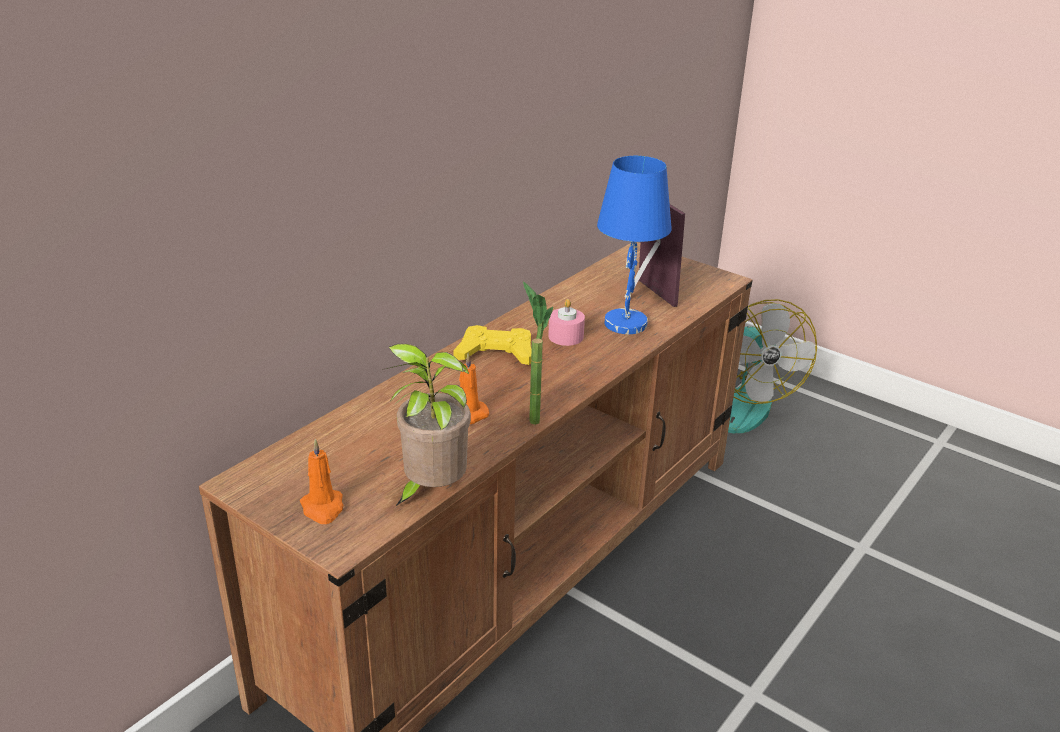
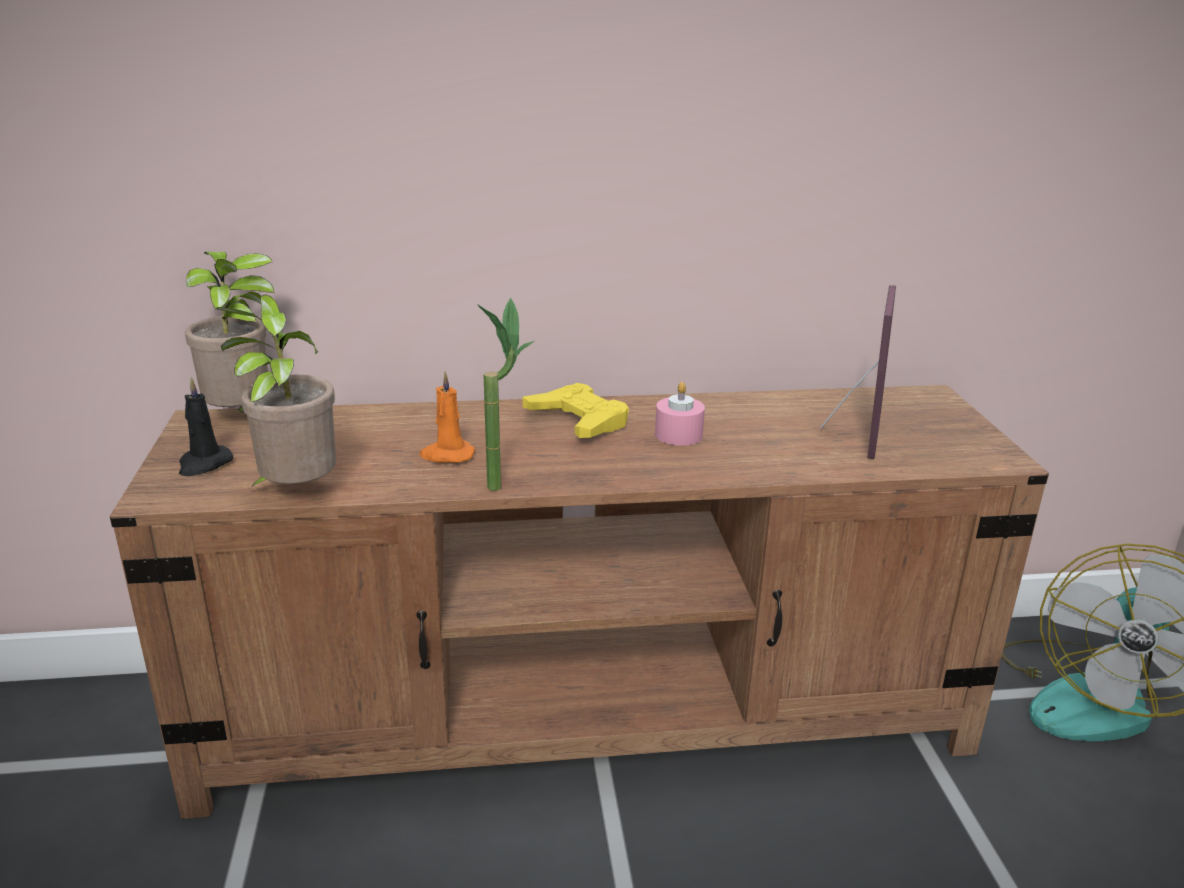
camera: 45 degrees right, 5 degrees down
(276, 463) = (244, 420): none -> potted plant
(323, 508) = (204, 464): orange candle -> black candle
(625, 323) = (772, 449): blue table lamp -> none

